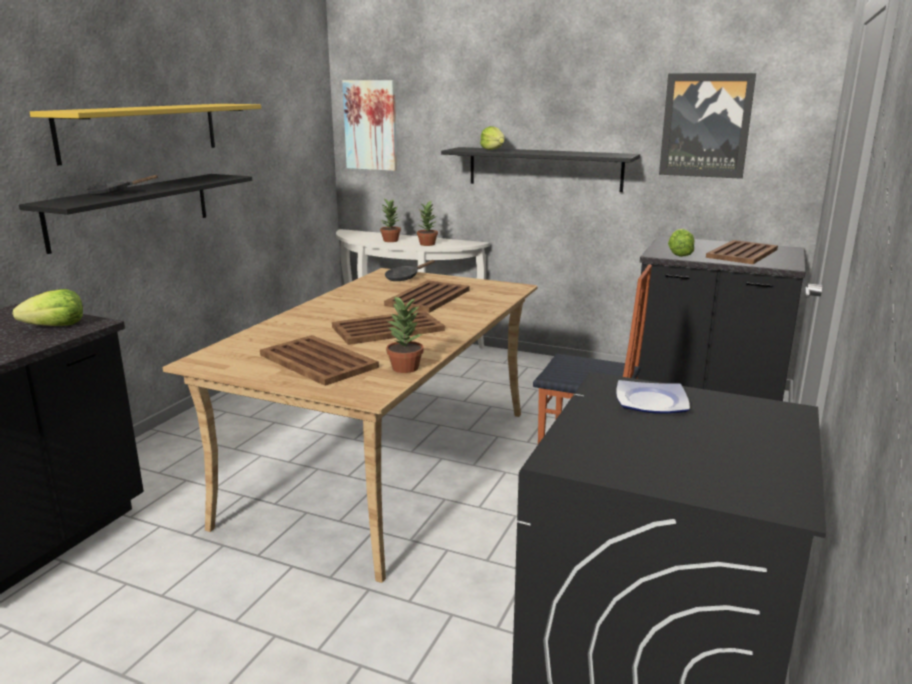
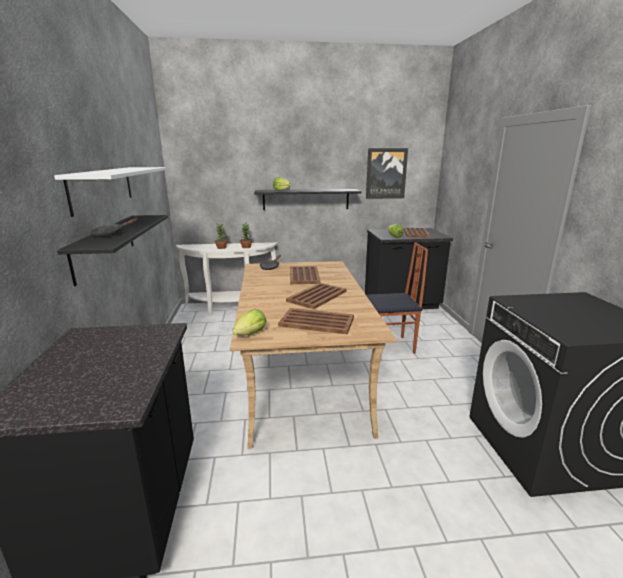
camera: 30 degrees left, 0 degrees up
(56, 327) = (145, 337): lettuce -> lettuce (251, 334)
(141, 131) = (103, 188): yellow shelf -> white shelf
(371, 125) = (195, 179): picture -> none
(404, 368) = (366, 315): potted plant -> none
(650, 401) = (538, 303): plate -> none

